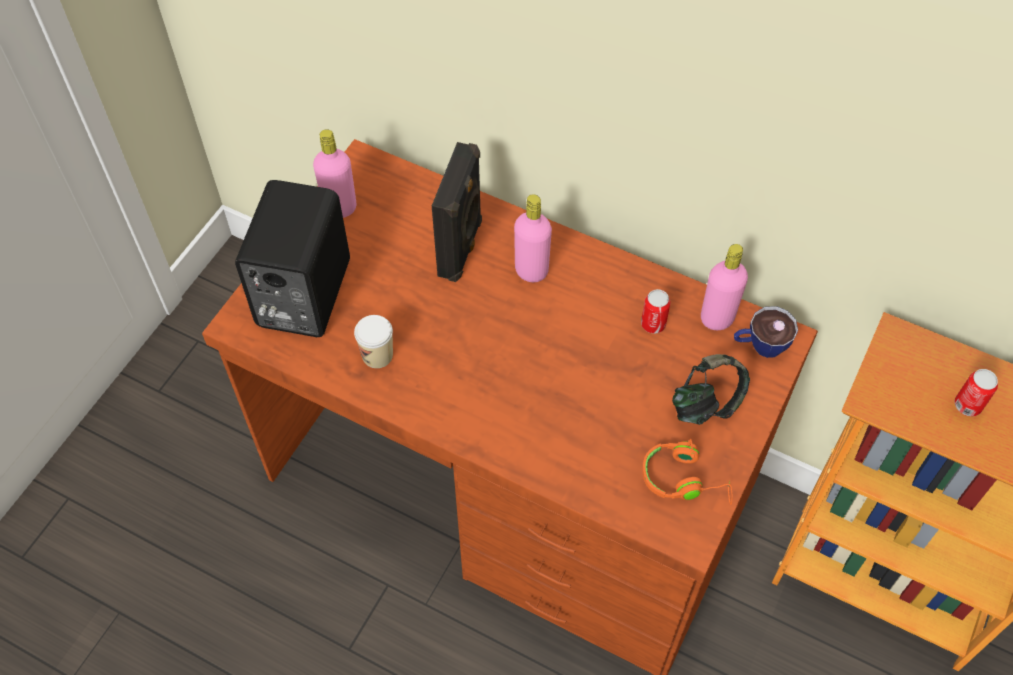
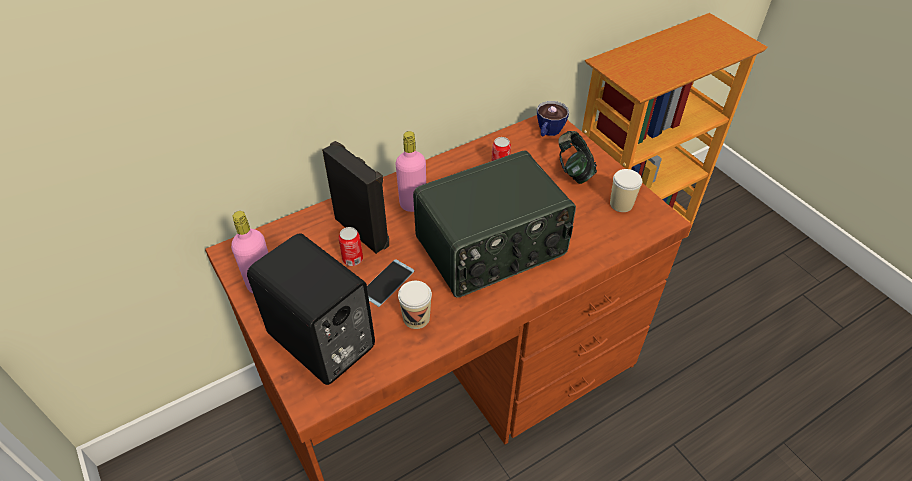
camera: 60 degrees left, 10 degrees down
(406, 307) = (387, 283): none -> phone
(516, 376) = (492, 248): none -> radio
(684, 479) = (621, 204): orange headphones -> cup
(717, 318) = (516, 140): pink bottle -> none
(967, 405) = (663, 60): can -> can (352, 259)

